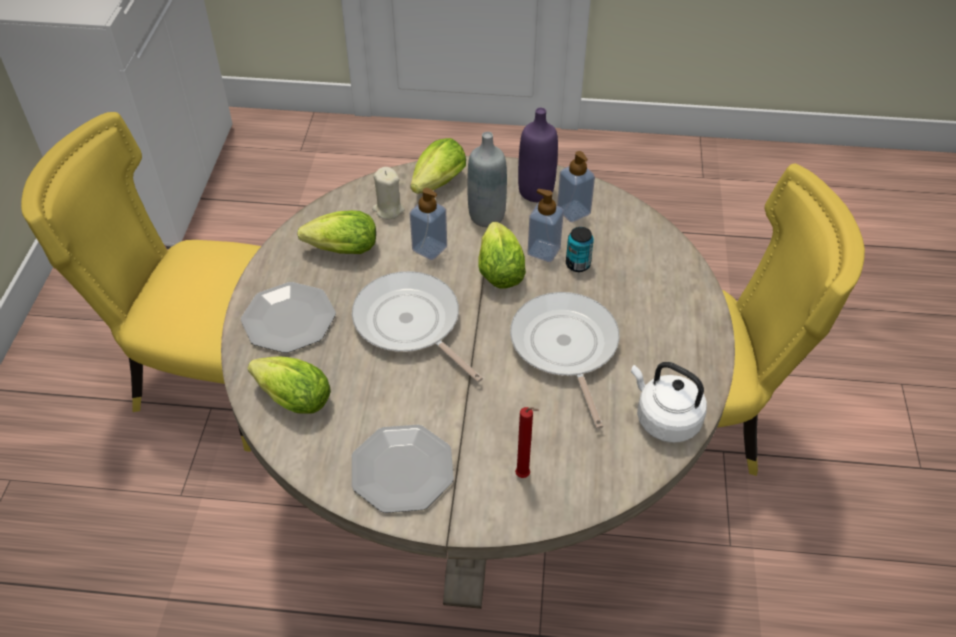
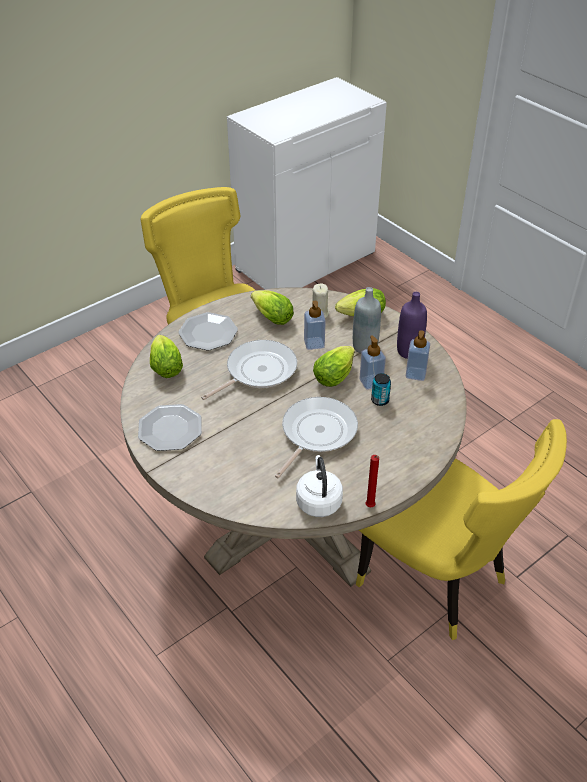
camera: 45 degrees right, 5 degrees down
(410, 324) = (257, 371): frying pan -> frying pan turned 45 degrees clockwise
(524, 476) = (217, 472): red candle -> red candle (370, 507)

